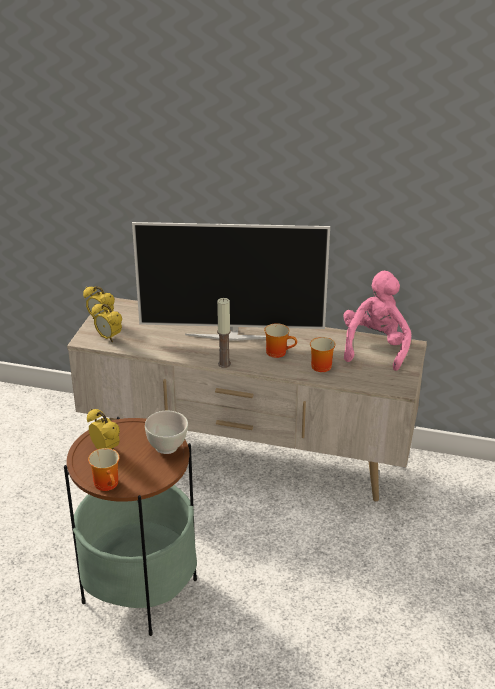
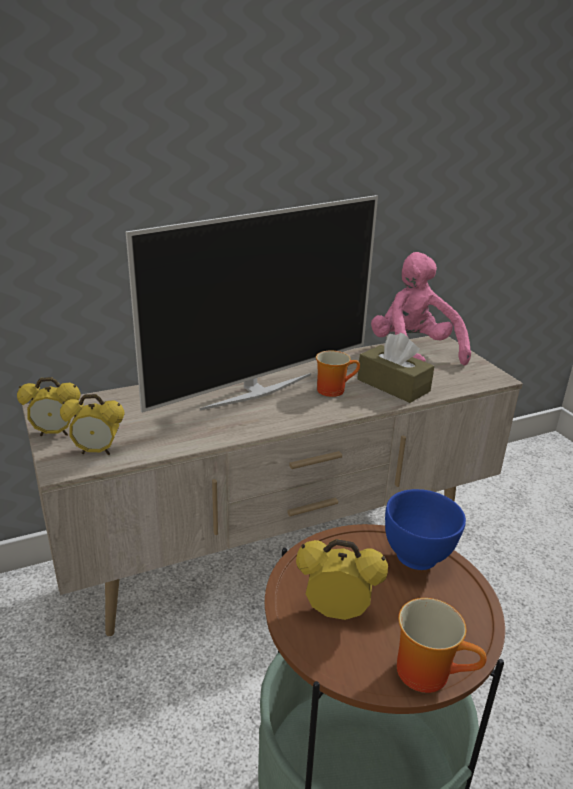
camera: 40 degrees left, 5 degrees down
(167, 447) = (418, 556): white bowl -> blue bowl
(224, 364) = (294, 424): candle -> none
(321, 364) = (393, 385): mug -> brown tissue box

